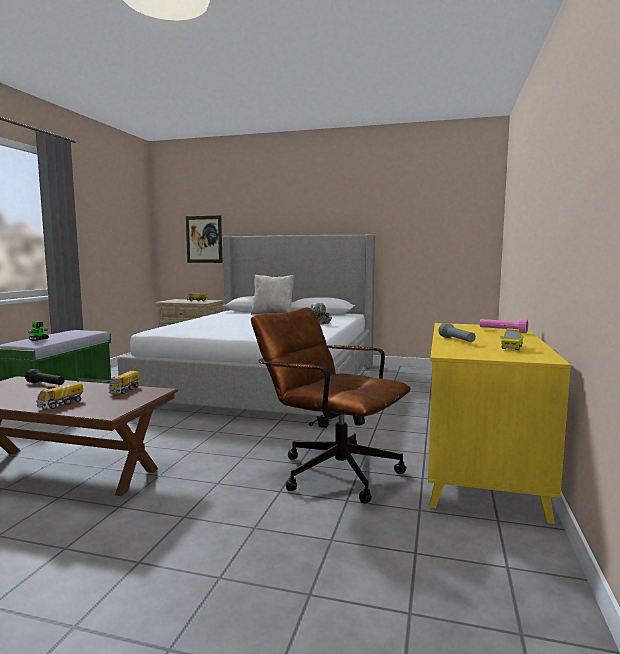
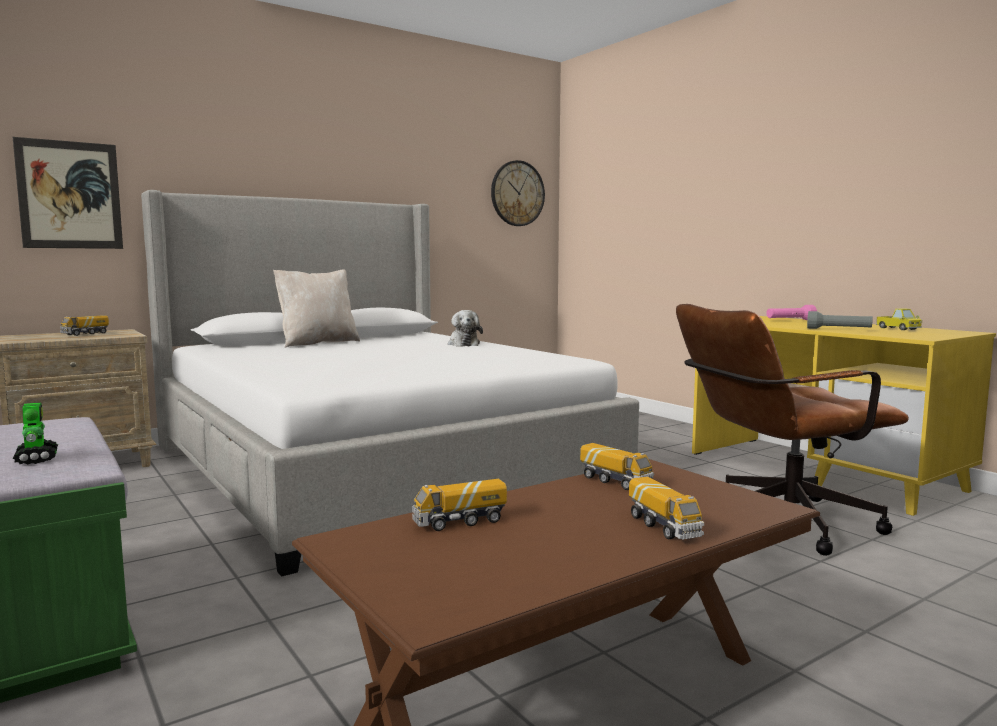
camera: 50 degrees left, 0 degrees up
(46, 384) = (460, 522): black flashlight -> toy truck
(460, 221) = (517, 193): none -> wall clock

